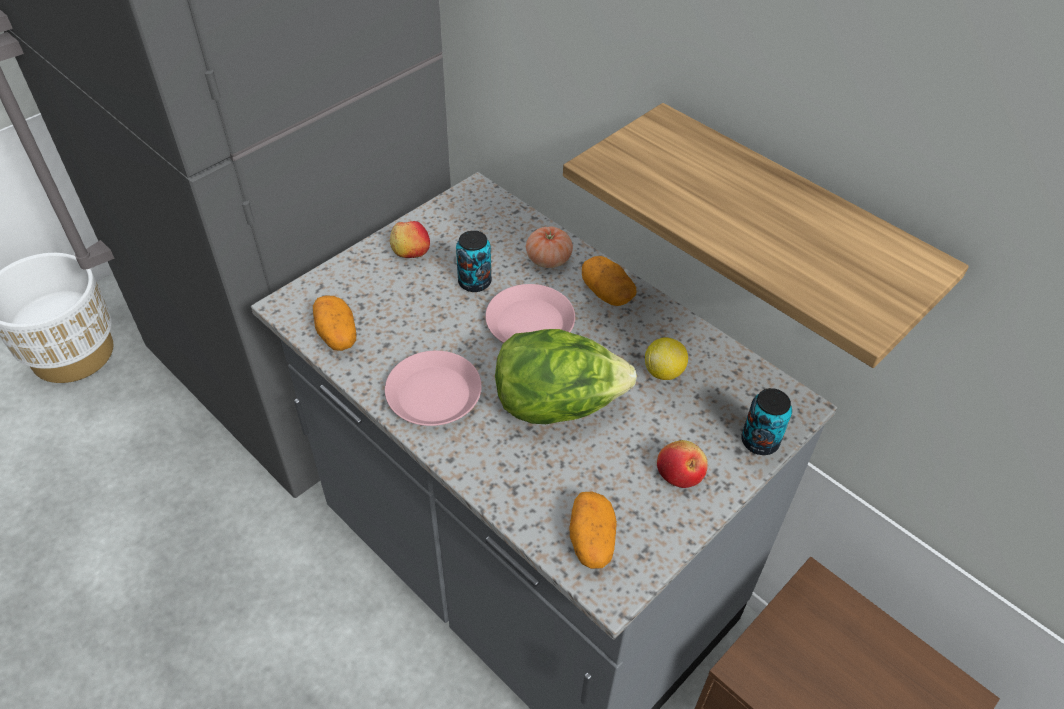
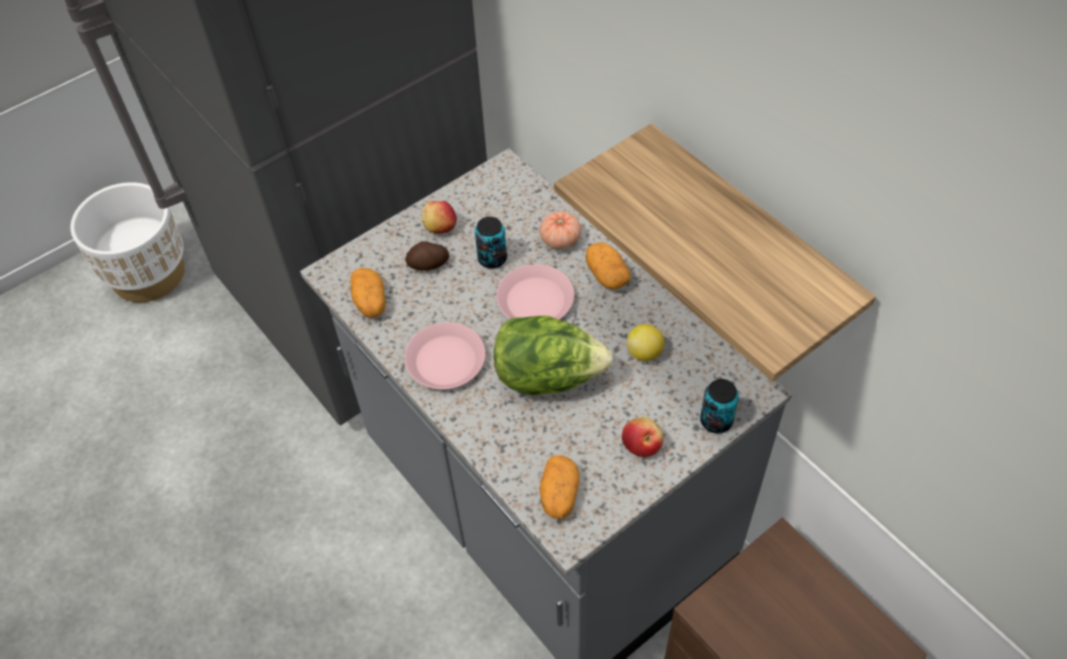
camera: 10 degrees right, 5 degrees up
(402, 292) = (428, 265): none -> potato

